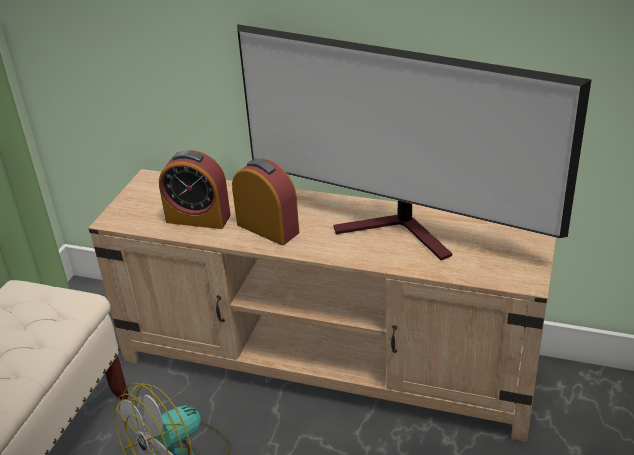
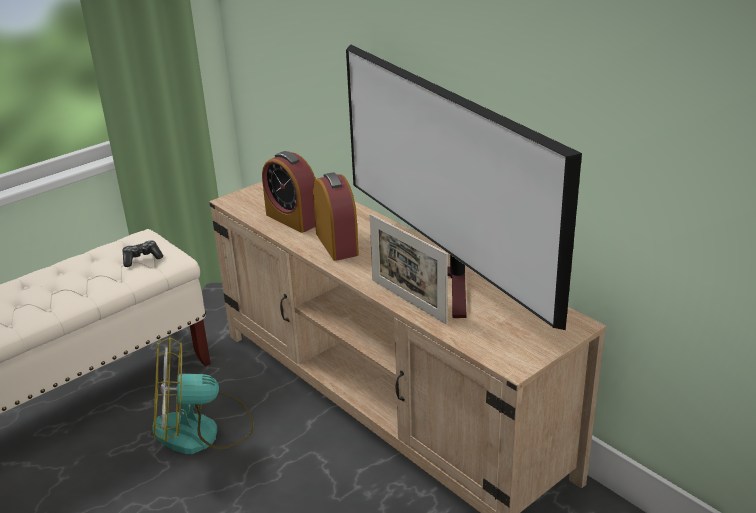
camera: 30 degrees right, 5 degrees down
(43, 314) = (142, 258): none -> game controller
(388, 259) = (408, 301): none -> picture frame

